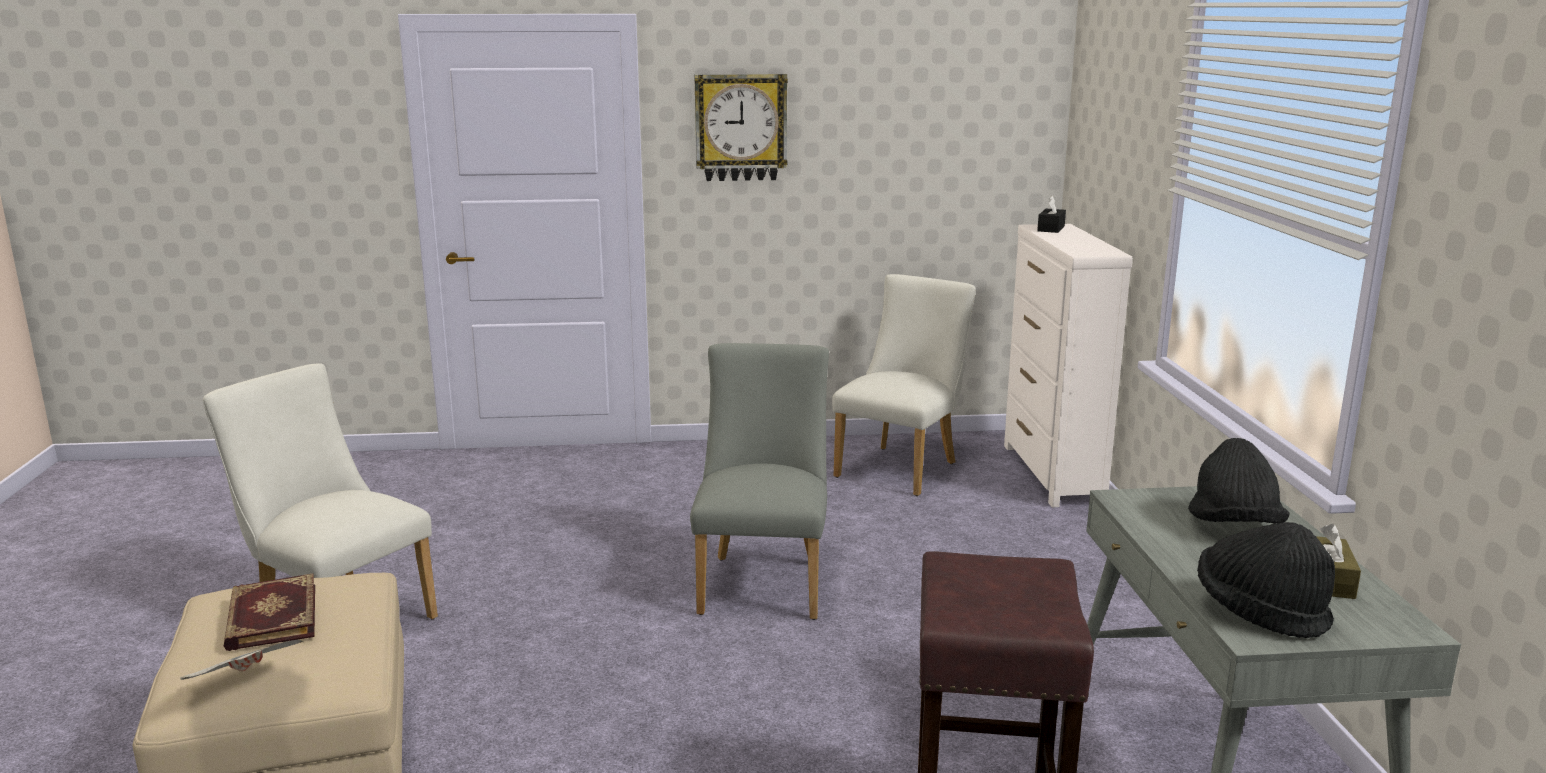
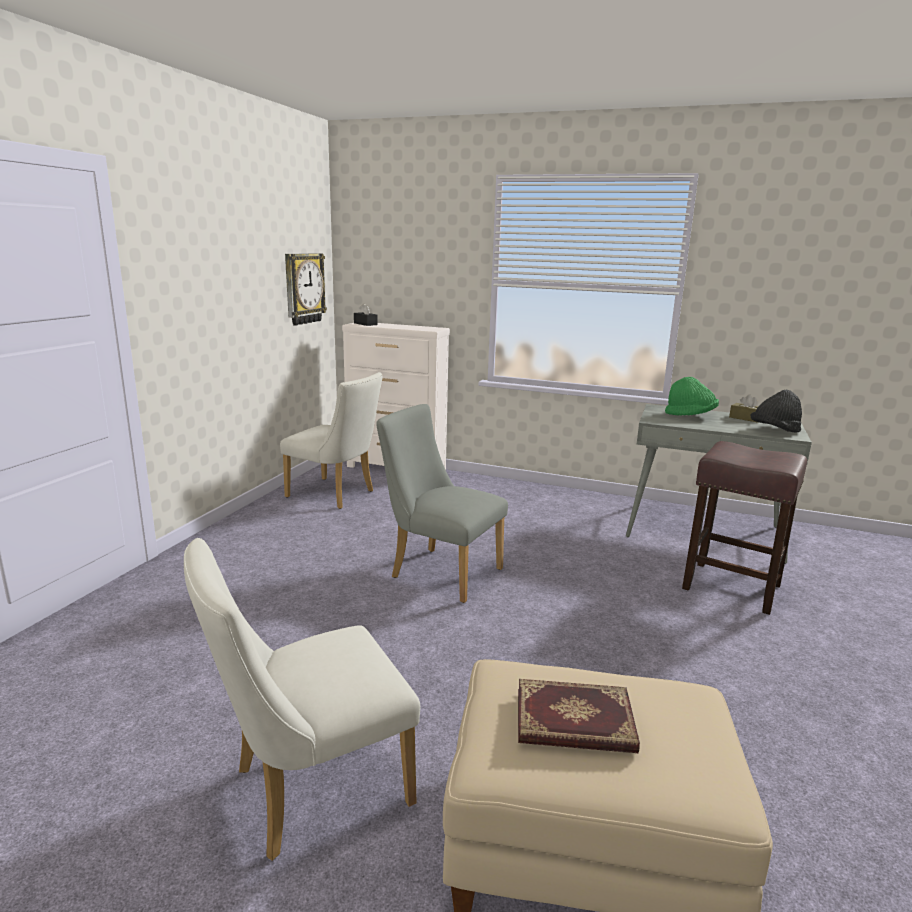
camera: 65 degrees left, 0 degrees up
(246, 688) = (708, 746): newspaper -> none
(741, 127) = (188, 266): wall clock -> wall clock (303, 288)
(902, 467) = (336, 495): white chair -> white chair turned 150 degrees clockwise
(1233, 526) = (690, 416): black hat -> green hat

